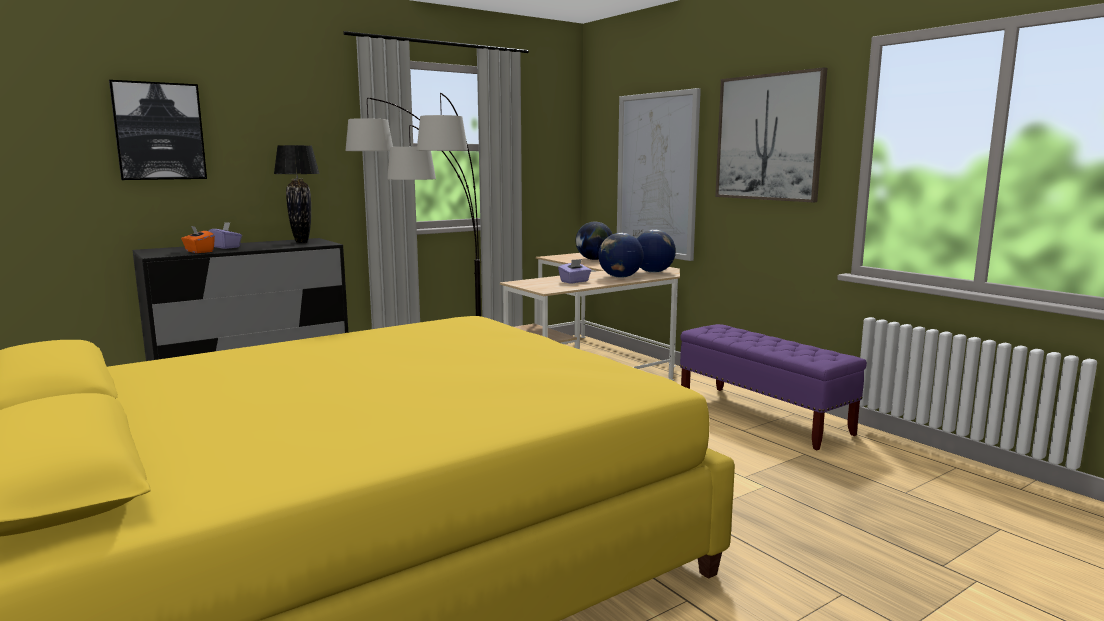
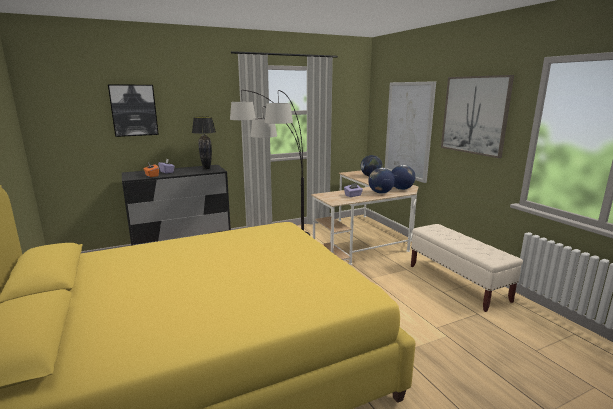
camera: 10 degrees right, 5 degrees up
(762, 417) = (457, 283): purple bench -> beige bench

